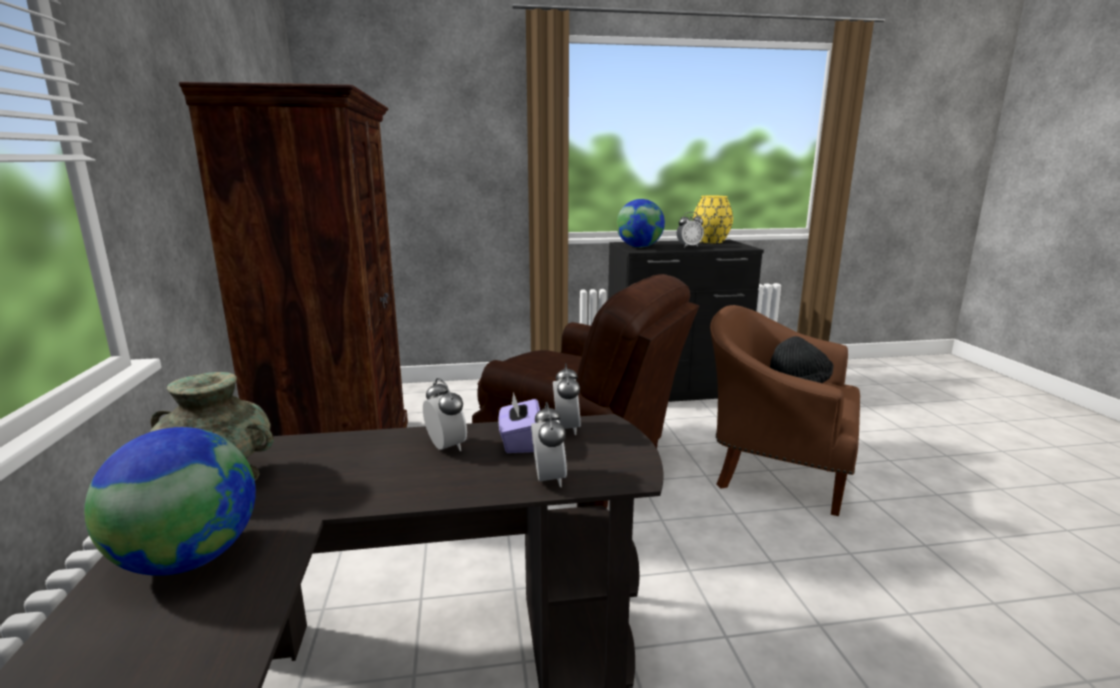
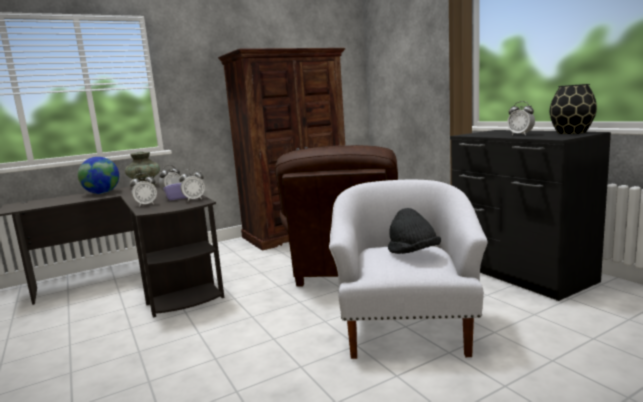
camera: 70 degrees right, 5 degrees down
(639, 247) = (483, 133): globe -> none
(710, 241) = (570, 132): yellow vase -> black vase
(774, 470) = (406, 328): brown armchair -> white armchair

